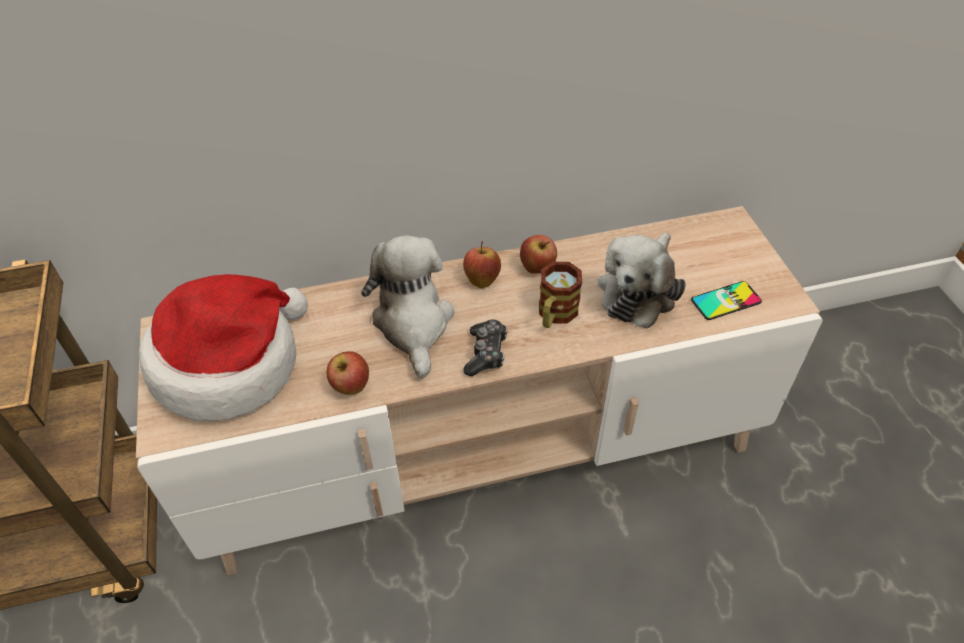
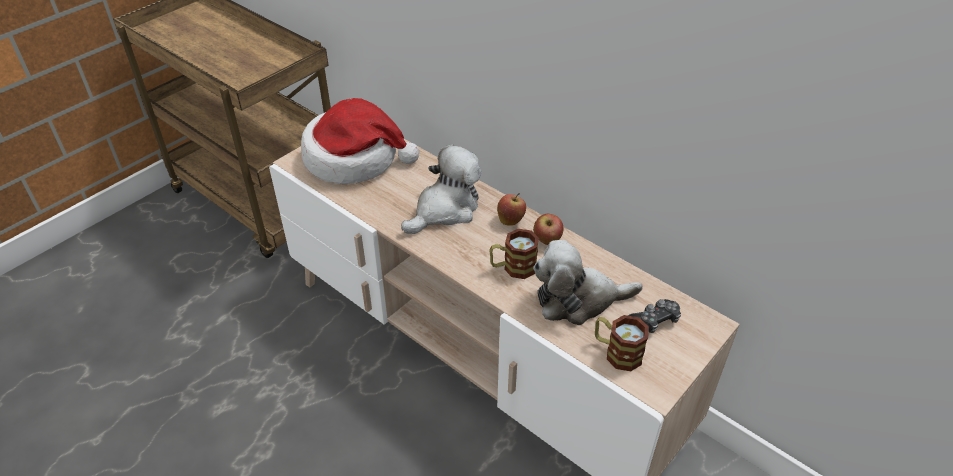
camera: 55 degrees right, 5 degrees down
(351, 387) = (376, 209): apple -> none
(486, 353) = (451, 251): game controller -> game controller (655, 320)
(725, 301) = (616, 352): phone -> mug

